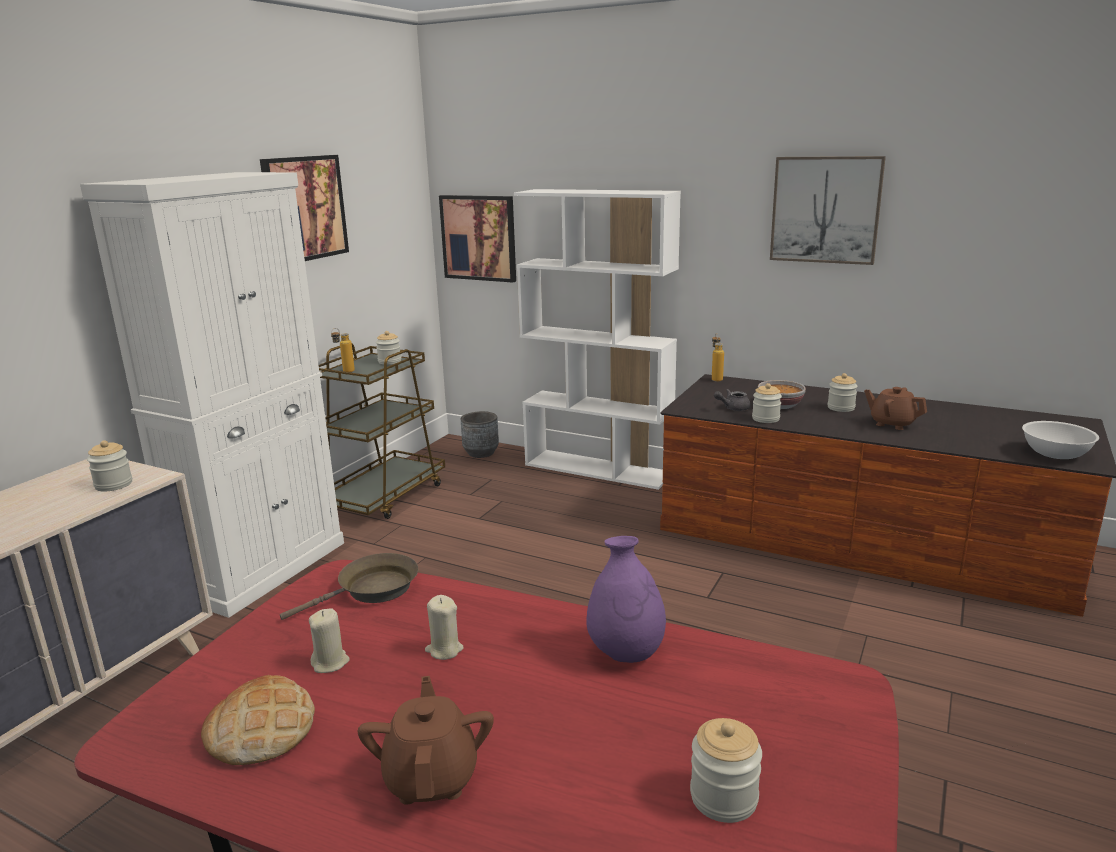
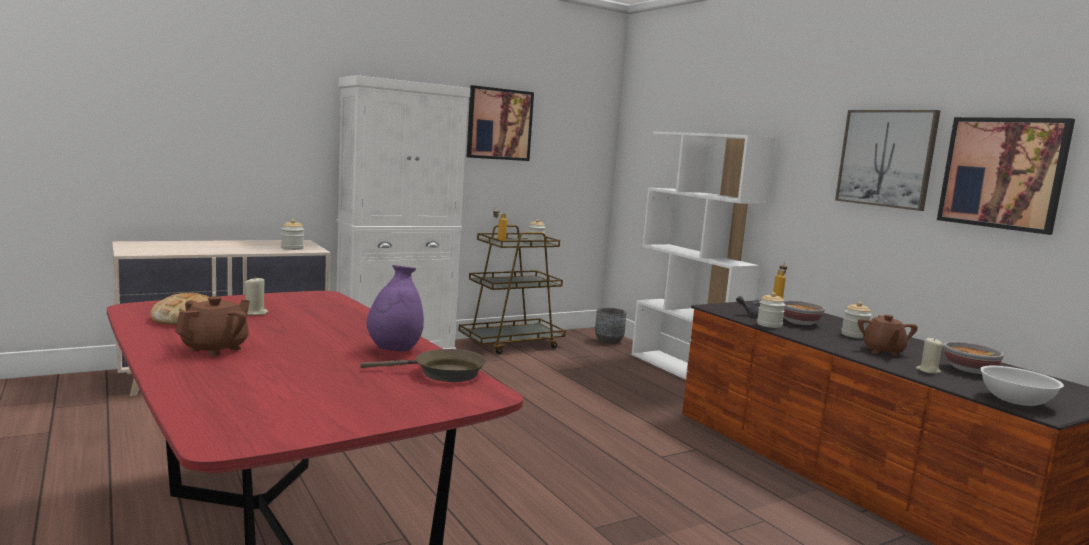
camera: 30 degrees right, 10 degrees down
(372, 590) = (326, 302): brown frying pan -> brown frying pan (443, 373)
(444, 649) = (312, 324): beige candle -> beige candle (928, 371)
(479, 238) = (641, 170): picture -> picture (1003, 173)
(723, 797) = (321, 395): jar -> none
(892, 424) = (882, 351): brown teapot -> brown teapot turned 150 degrees counterclockwise
(973, 425) = (968, 370): none -> bowl

